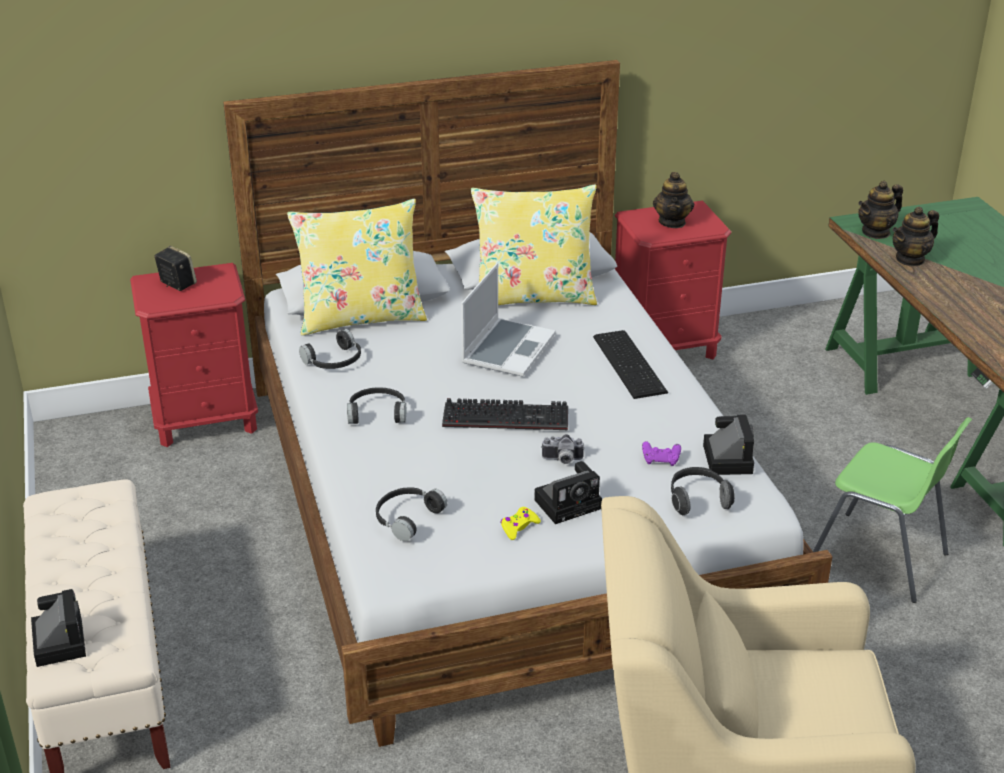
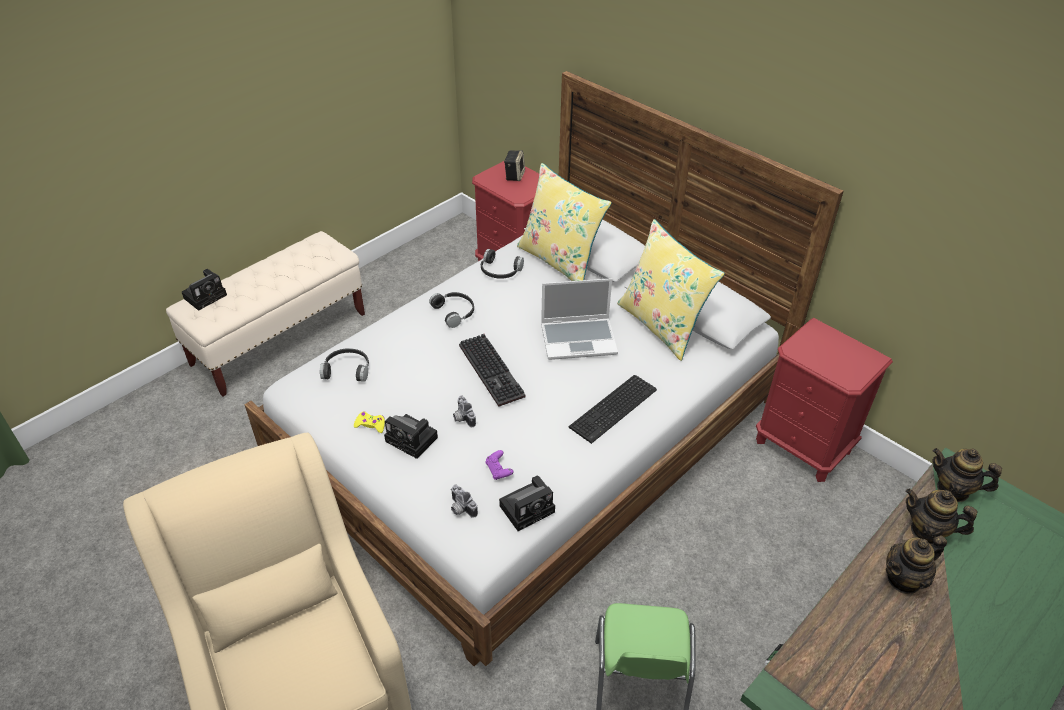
camera: 60 degrees right, 10 degrees up
(672, 222) = (831, 353): teapot -> teapot (904, 579)
(697, 500) = (460, 508): headphones -> camera

